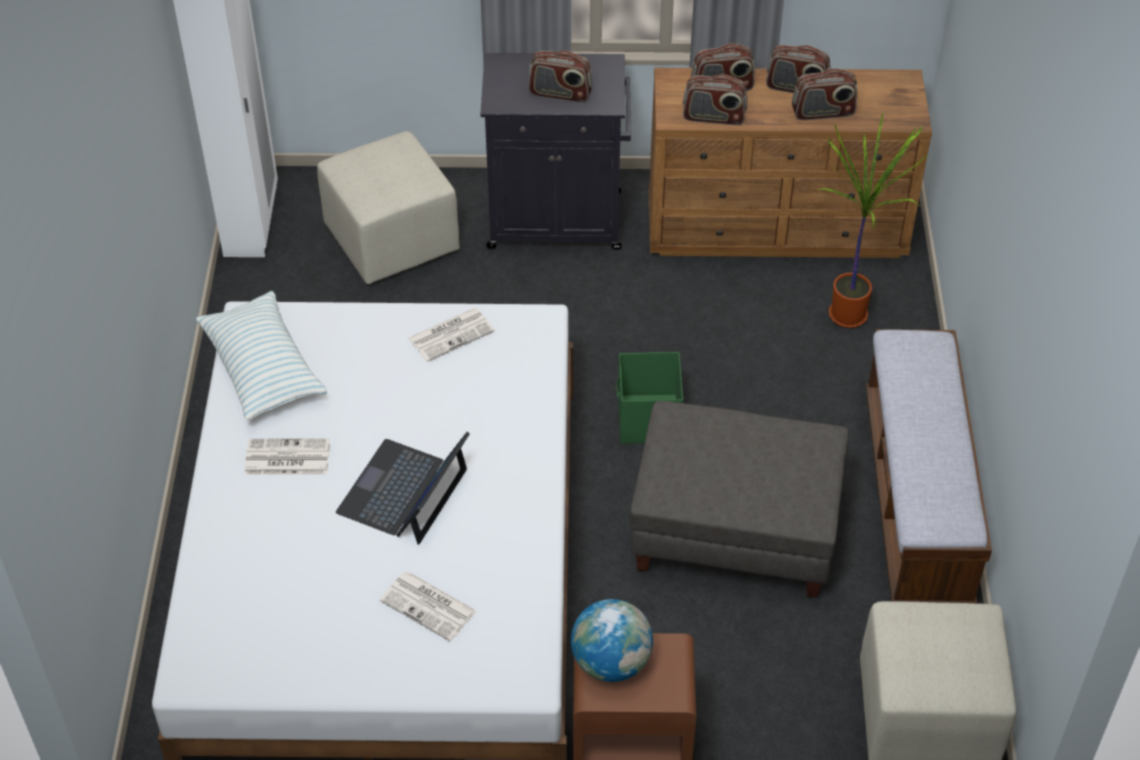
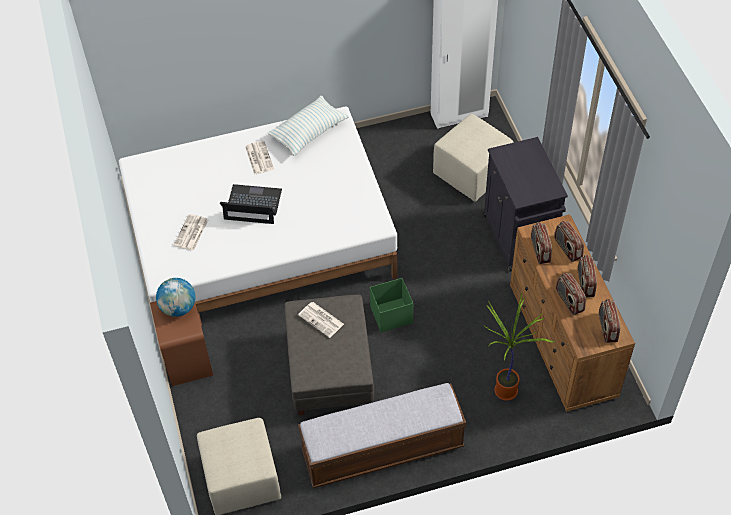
camera: 75 degrees right, 5 degrees up
(451, 334) = (357, 194): newspaper -> newspaper (321, 320)
(560, 93) = (519, 176): radio -> radio (607, 328)

